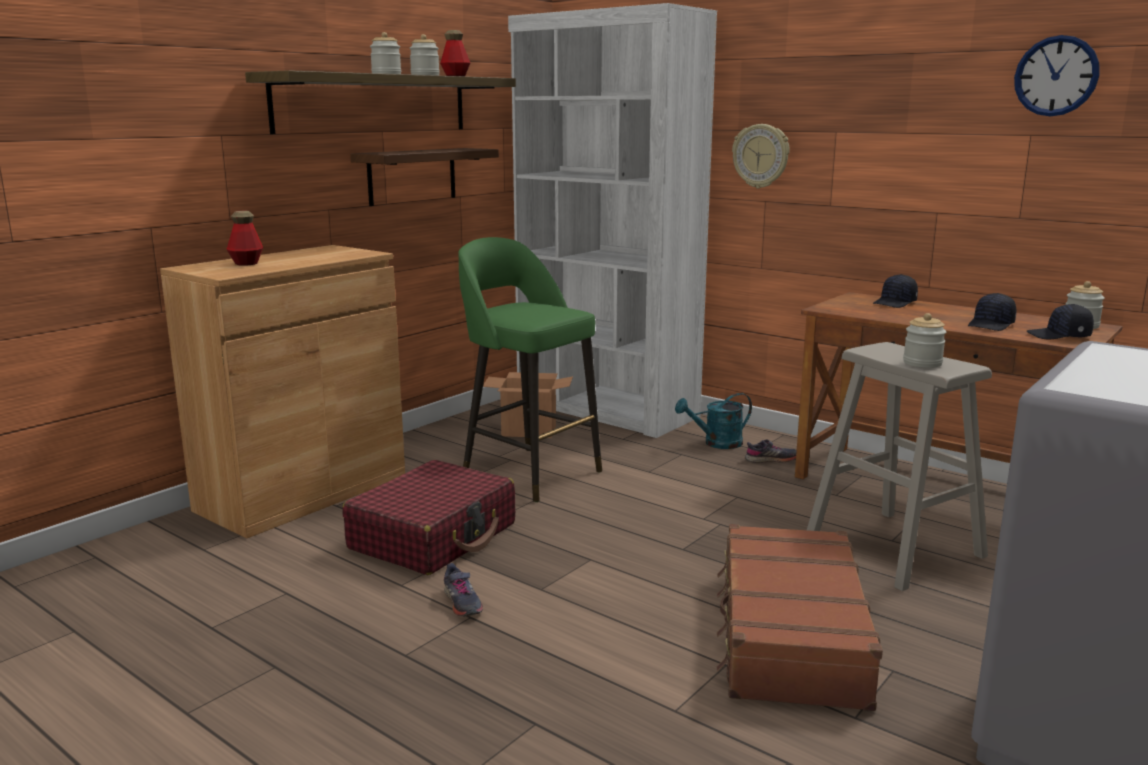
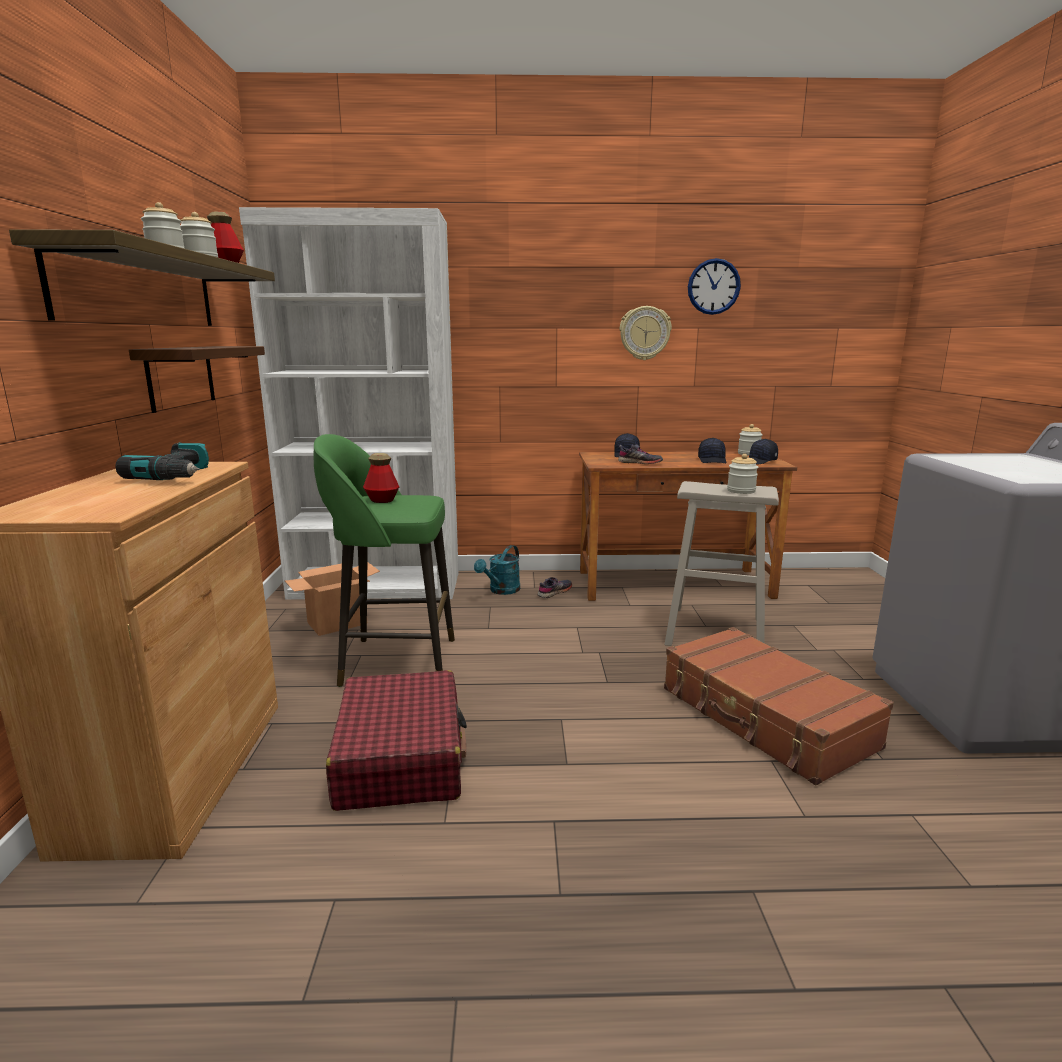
camera: 40 degrees left, 0 degrees up
(246, 263) = (89, 496): bottle -> bottle (382, 500)
(322, 258) = (178, 476): none -> power drill
(462, 603) = (526, 811): grey shoe -> grey shoe (640, 463)
(761, 156) = (494, 349): wall clock -> wall clock (644, 333)

